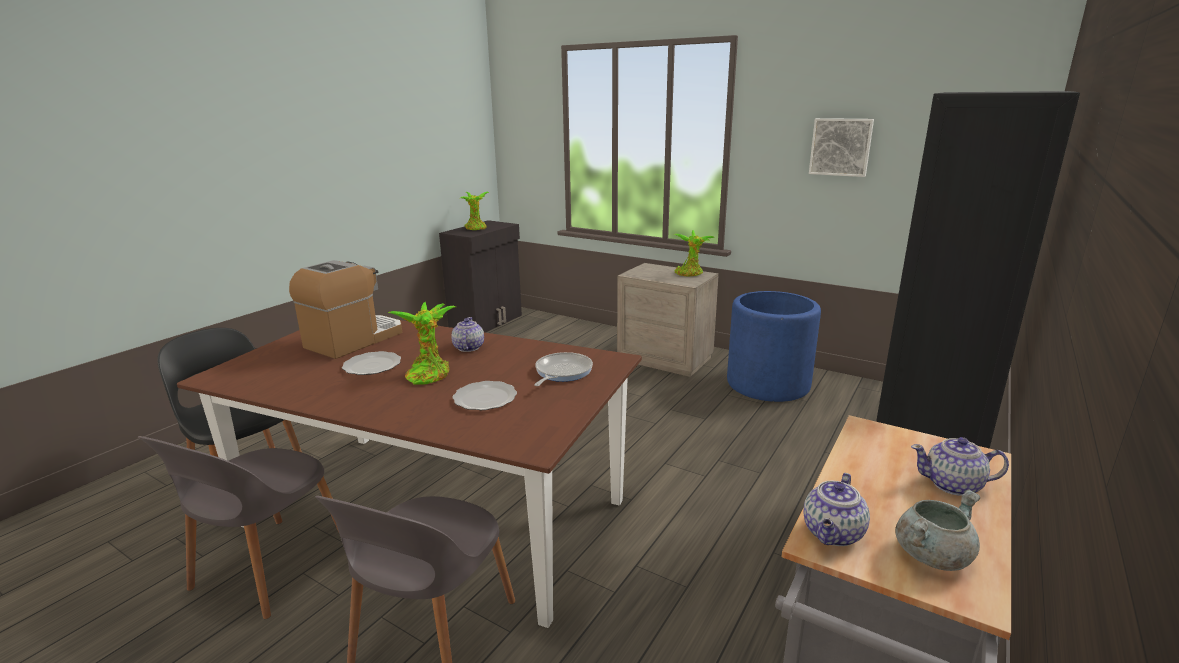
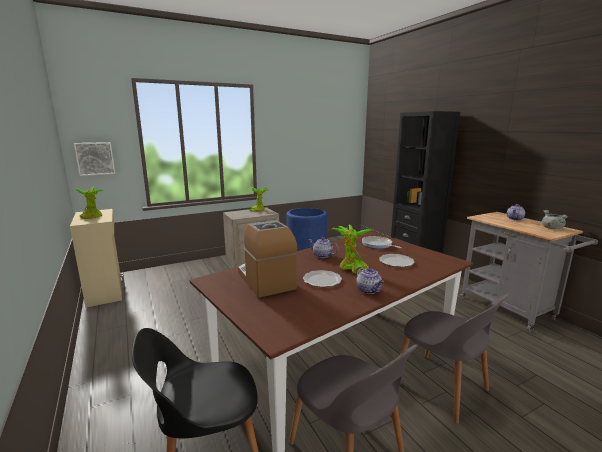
camera: 60 degrees left, 5 degrees down
(487, 322) = (106, 291): black cabinet -> beige cabinet
(833, 534) = (543, 233): teapot -> teapot (369, 290)
(841, 147) = (304, 139): picture -> picture (95, 158)

